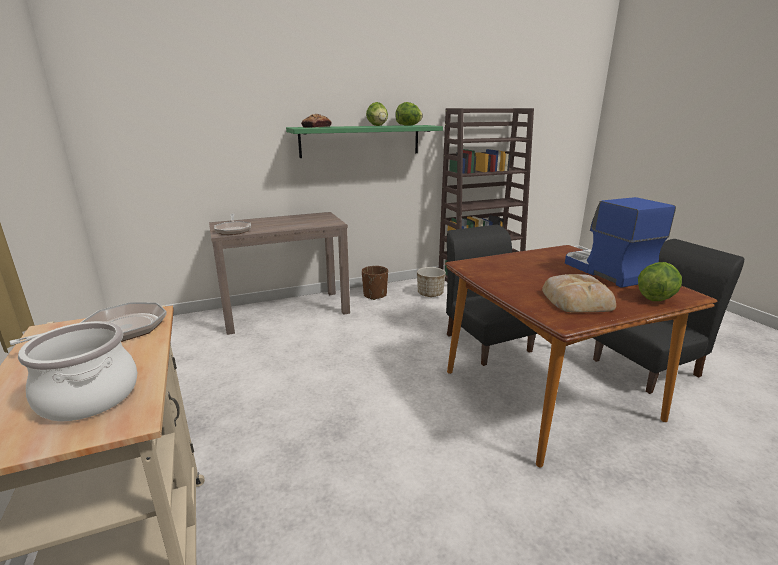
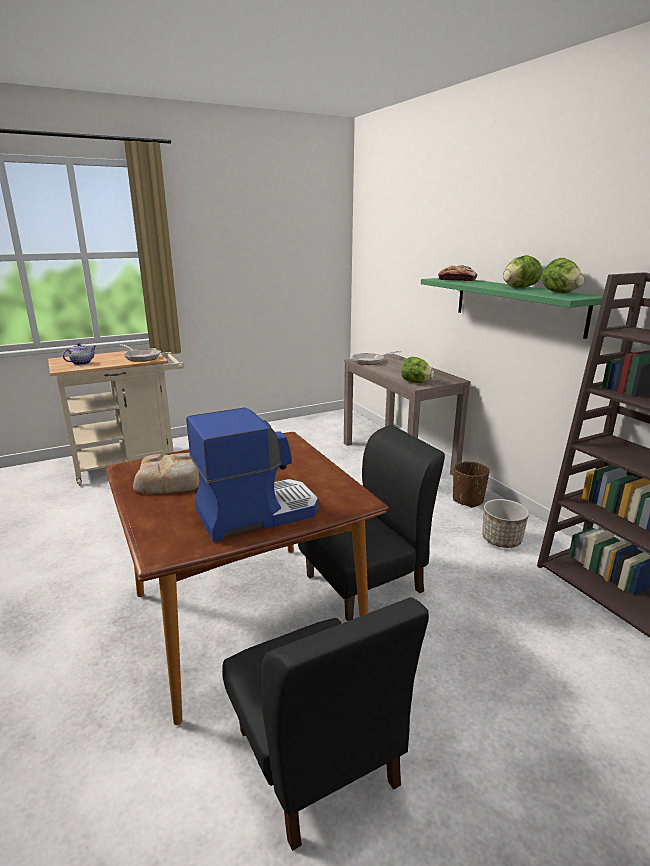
camera: 85 degrees right, 0 degrees up
(88, 397) = (82, 363): cooking pot -> teapot
(655, 298) = (158, 525): lettuce -> lettuce (415, 382)

